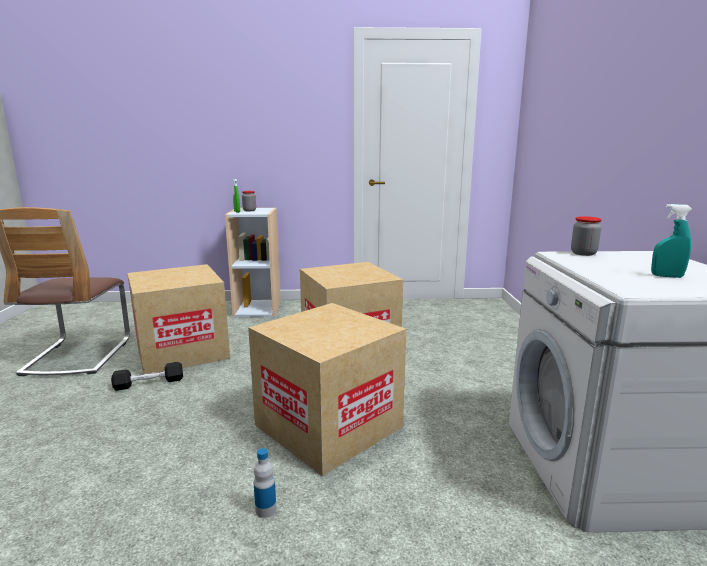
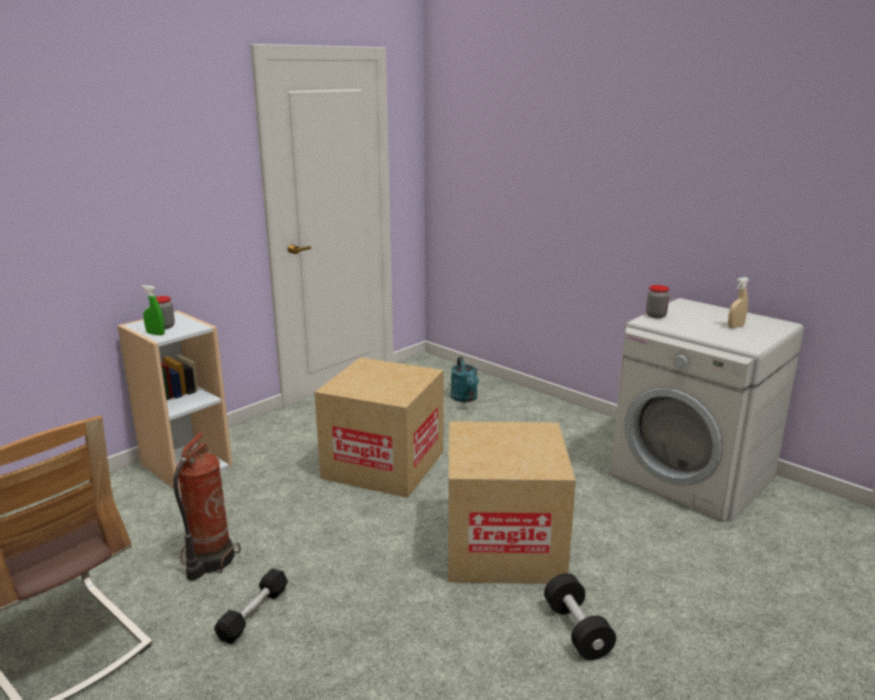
camera: 45 degrees left, 5 degrees up
(182, 351) = (208, 561): cardboard box -> fire extinguisher
(266, 509) = (577, 630): bottle -> black dumbbell
(479, 331) = (465, 399): none -> turquoise watering can
(666, 276) = (735, 327): turquoise spray bottle -> beige spray bottle

